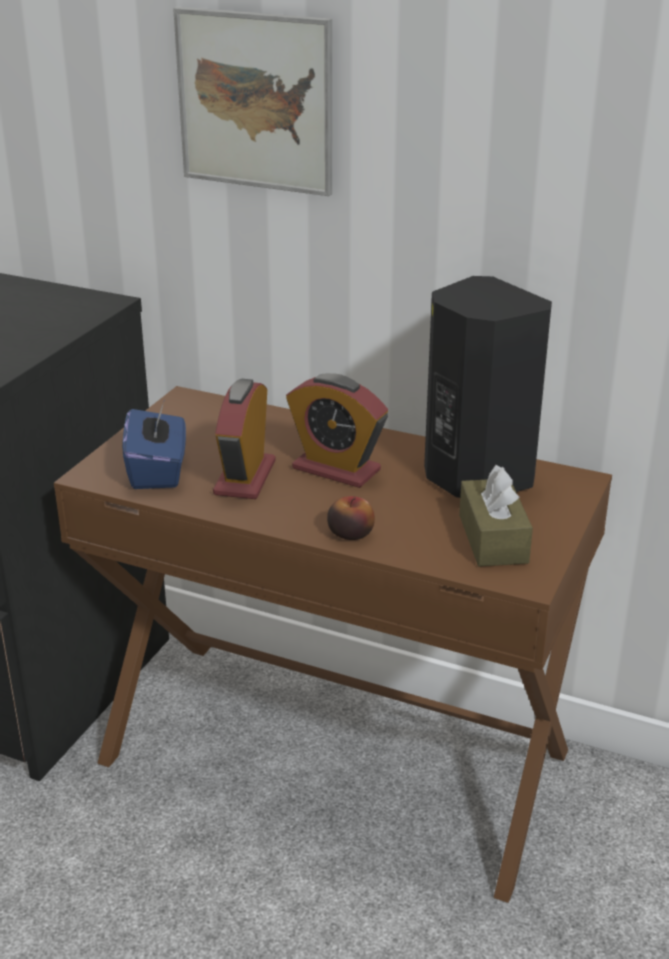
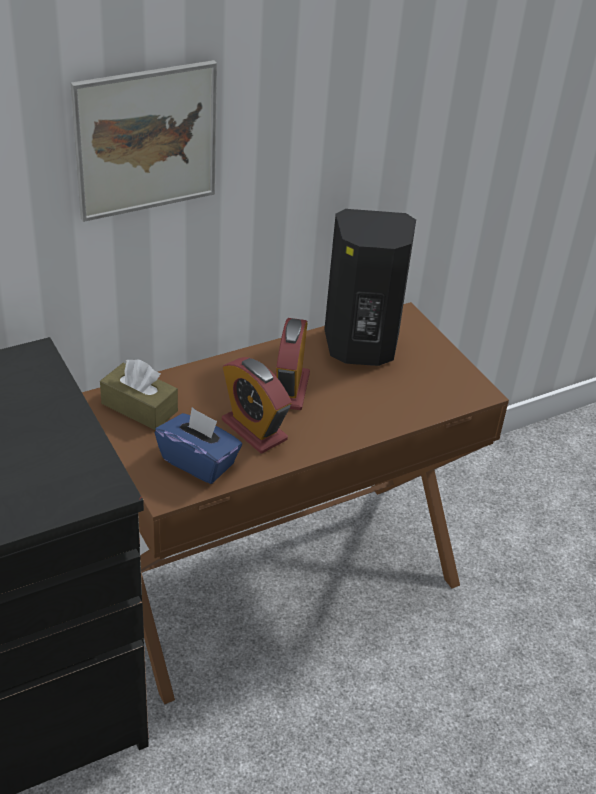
camera: 55 degrees left, 10 degrees up
(336, 469) = (289, 389): alarm clock -> alarm clock turned 120 degrees clockwise
(350, 533) = (368, 425): apple -> none
(493, 538) = (430, 379): brown tissue box -> brown tissue box (139, 407)

